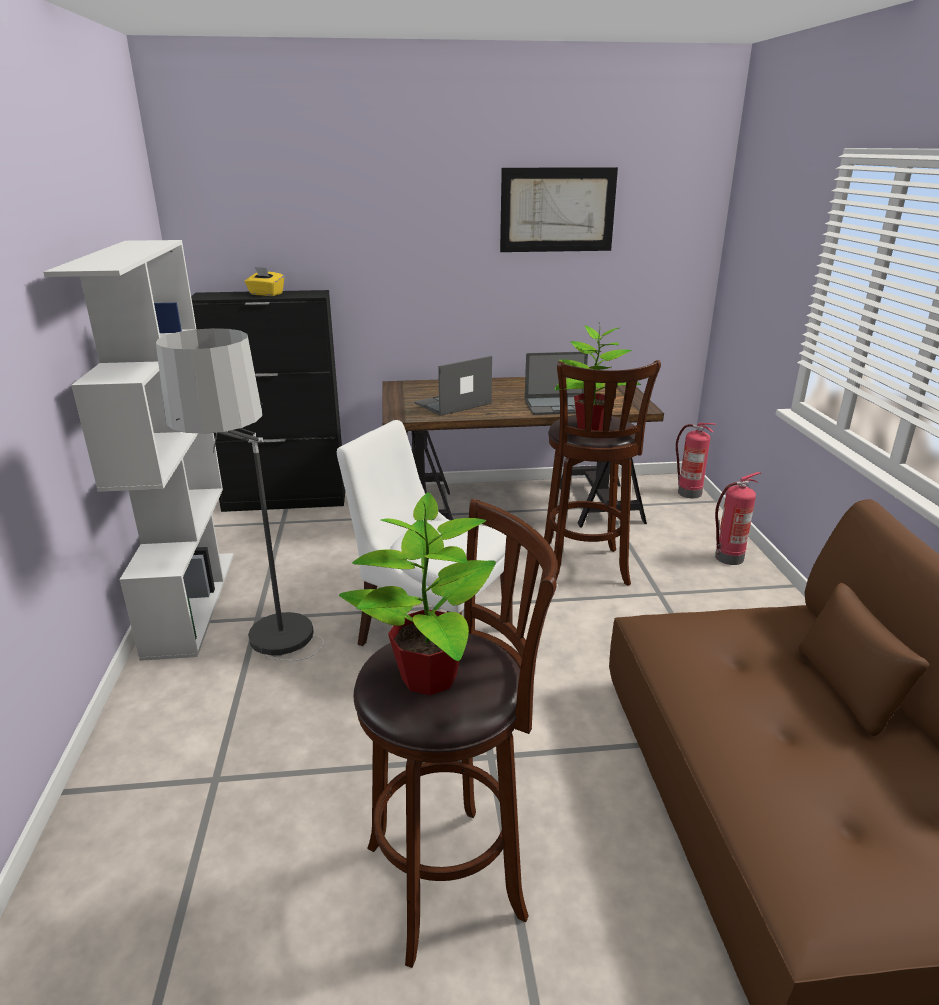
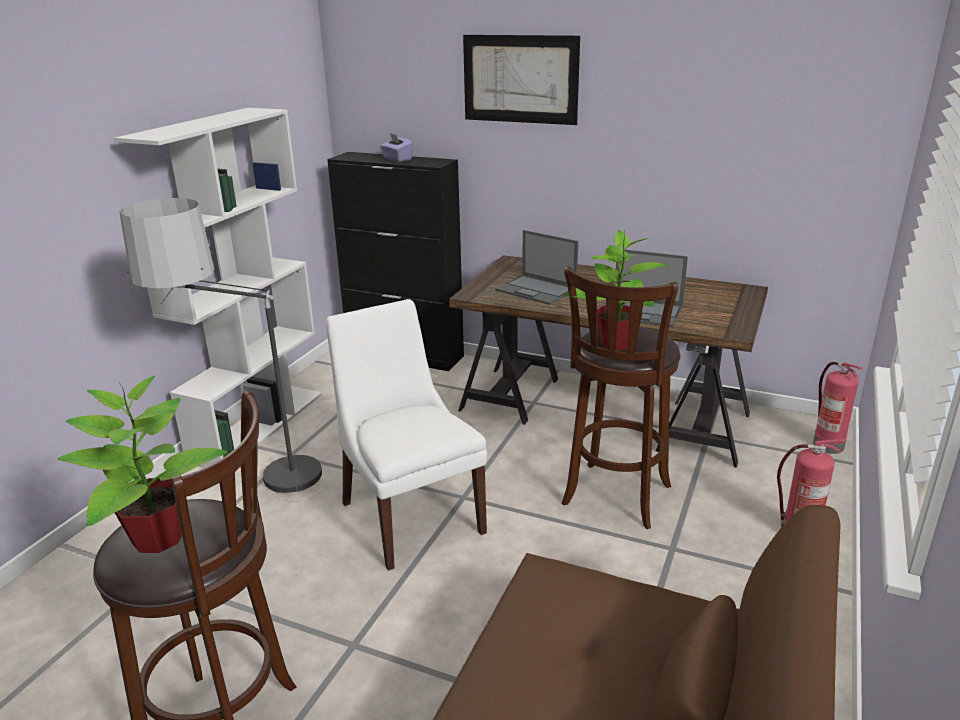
camera: 30 degrees right, 0 degrees up
(266, 294) = (397, 159): yellow tissue box -> purple tissue box
(452, 404) = (537, 290): laptop -> laptop turned 135 degrees counterclockwise
(557, 210) = (697, 92): picture -> picture (520, 79)

